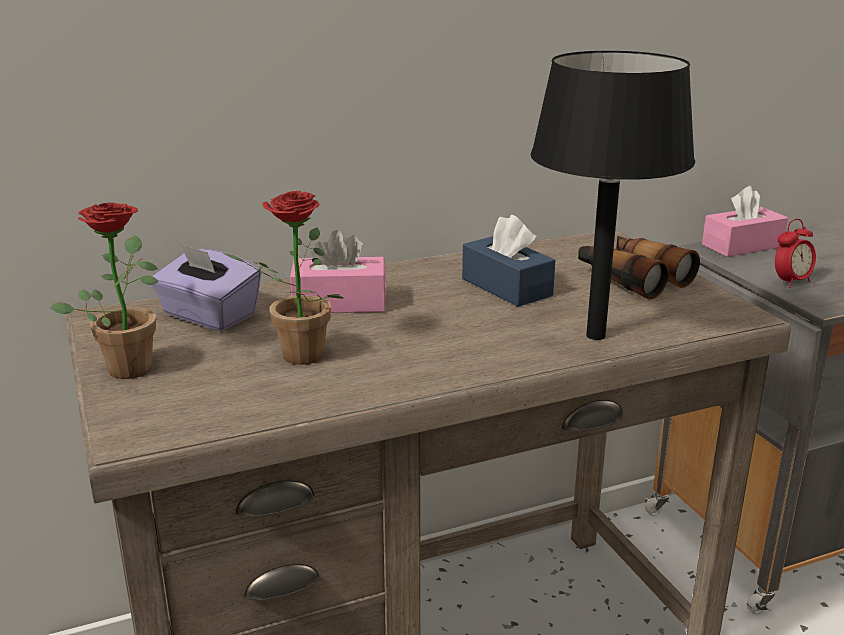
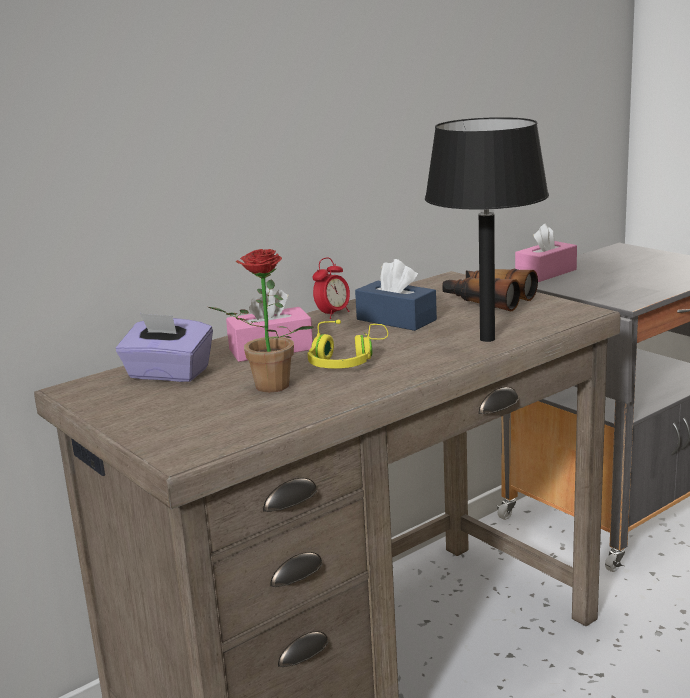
camera: 15 degrees left, 5 degrees down
(129, 365) = (133, 414): potted plant -> none
(410, 336) = (347, 361): none -> yellow headphones
(791, 282) = (596, 292): alarm clock -> alarm clock (333, 314)

